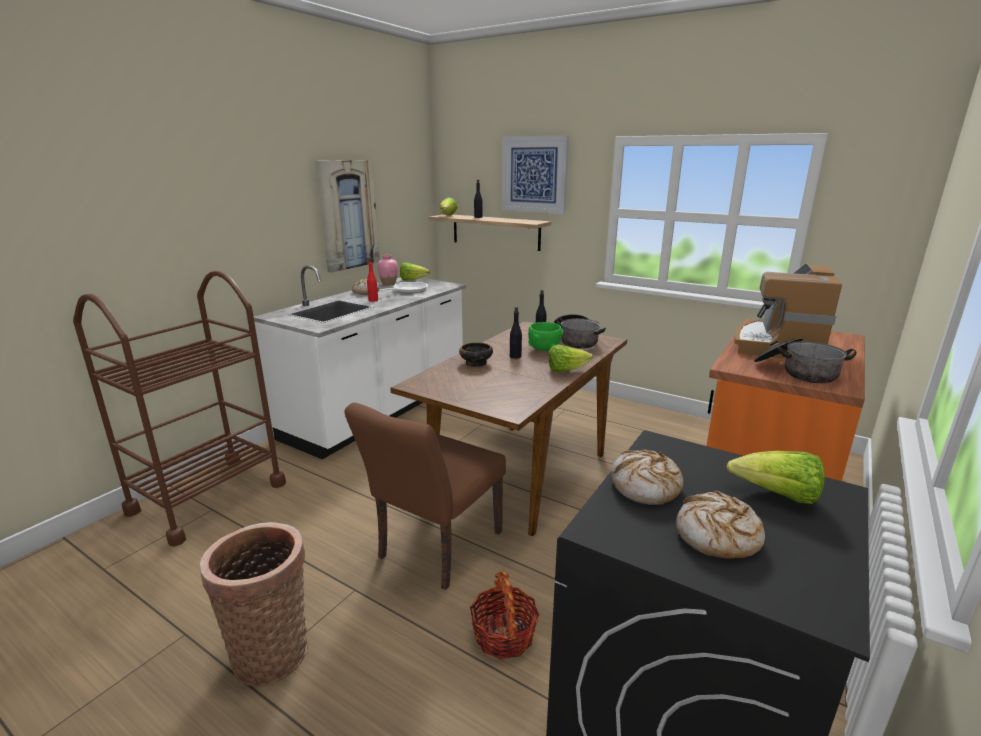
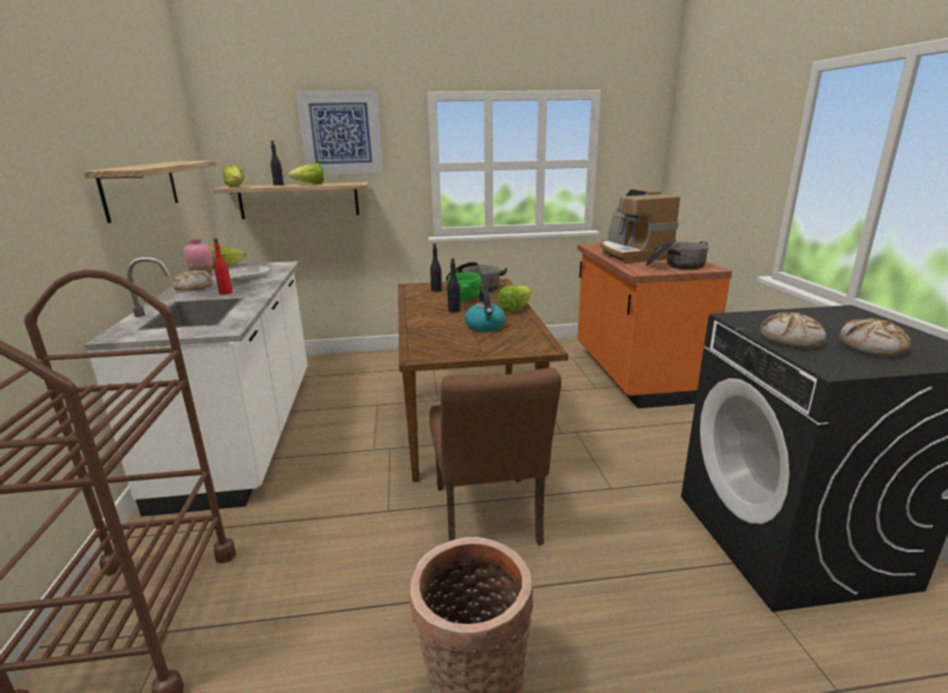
camera: 40 degrees left, 0 degrees up
(348, 215) = (141, 188): picture -> shelf
(476, 363) = (433, 324): bowl -> none
(504, 635) = (626, 547): basket -> none
(508, 378) = (485, 327): none -> kettle
(777, 496) = (839, 321): lettuce -> lettuce (310, 184)

